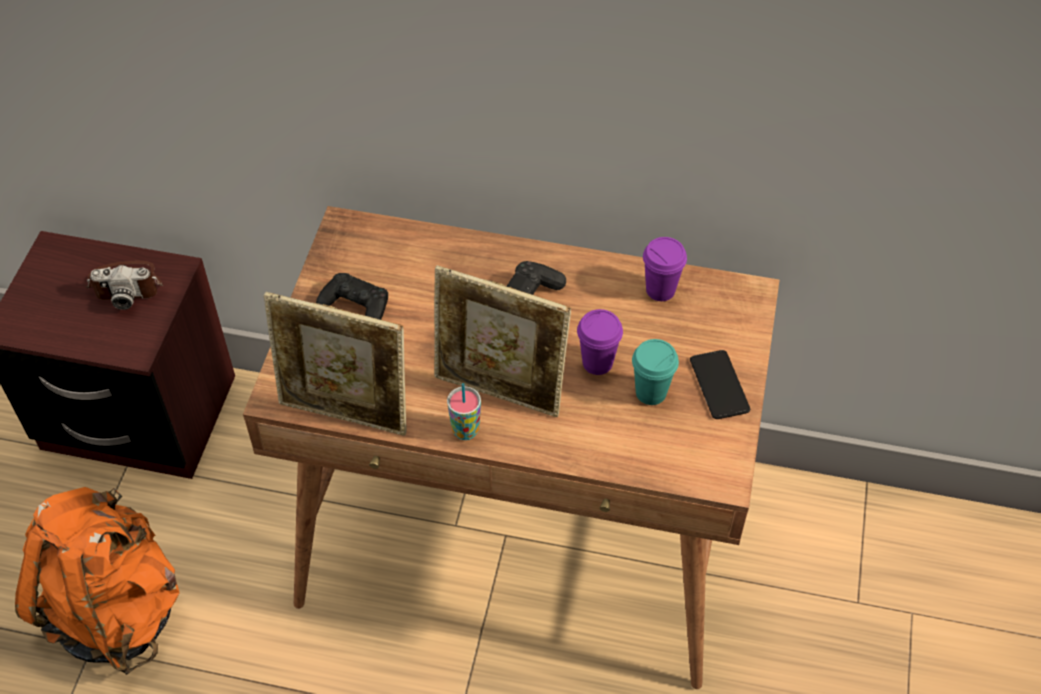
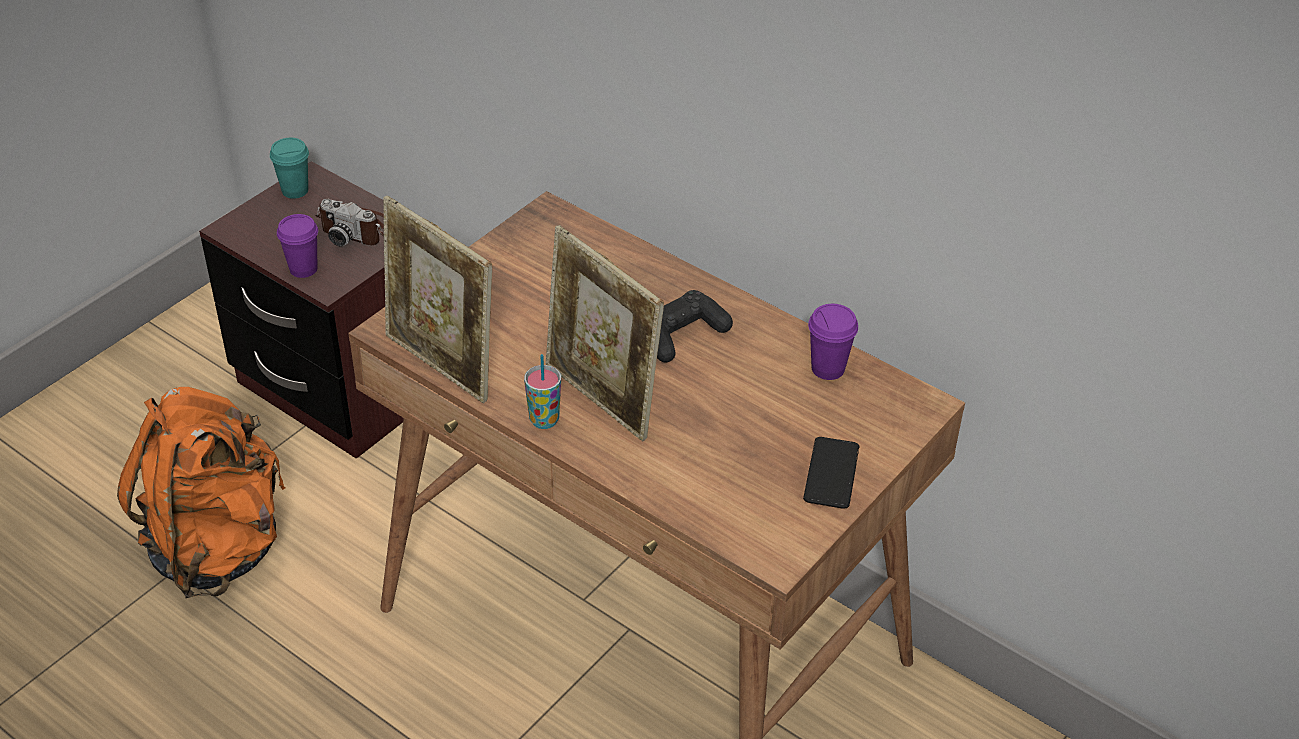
camera: 25 degrees right, 10 degrees down
(356, 305) = (514, 280): black game controller -> none
(597, 363) = (717, 409): purple cup -> purple cup (303, 269)
(651, 392) = (754, 454): turquoise cup -> turquoise cup (295, 191)

